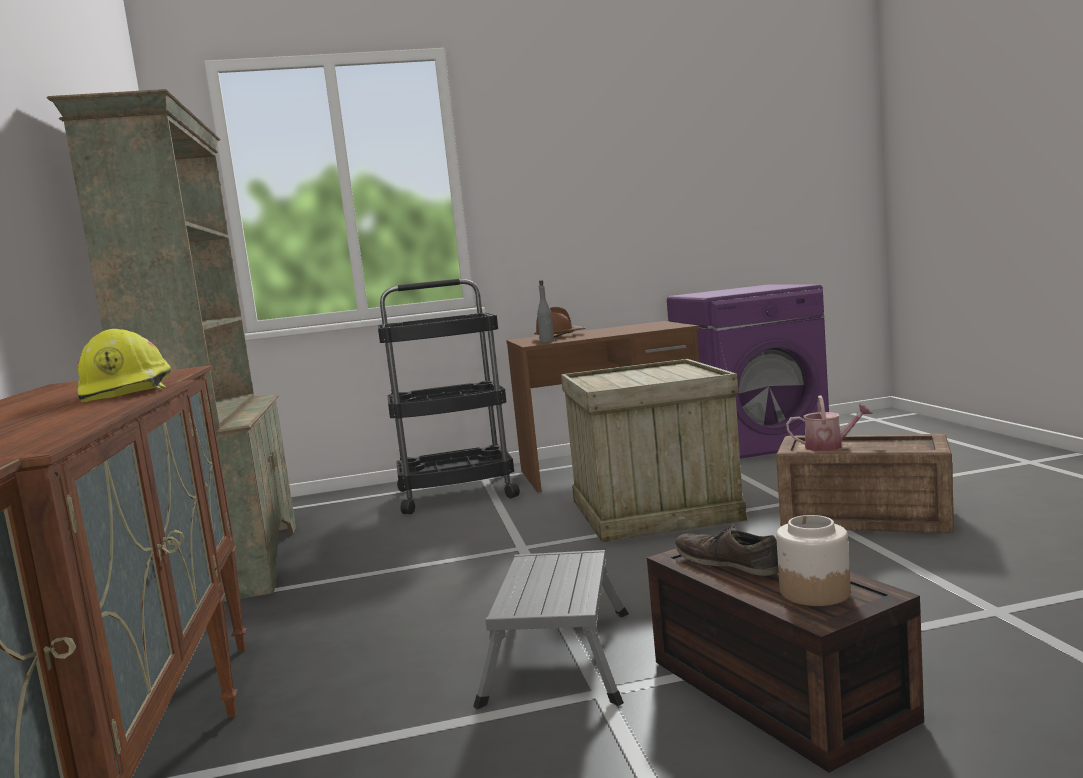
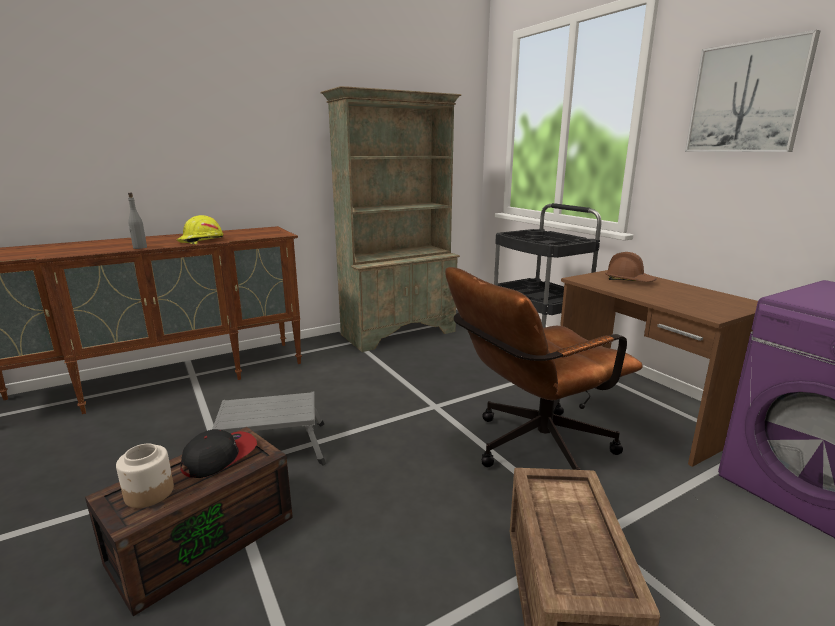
camera: 70 degrees right, 10 degrees up
(547, 342) = (590, 281): grey bottle -> grey bottle (139, 247)
(565, 158) = (747, 98): none -> picture
(652, 511) = (531, 449): crate -> brown office chair
(728, 563) = (220, 456): brown shoe -> cap
(829, 446) = (566, 505): watering can -> none

